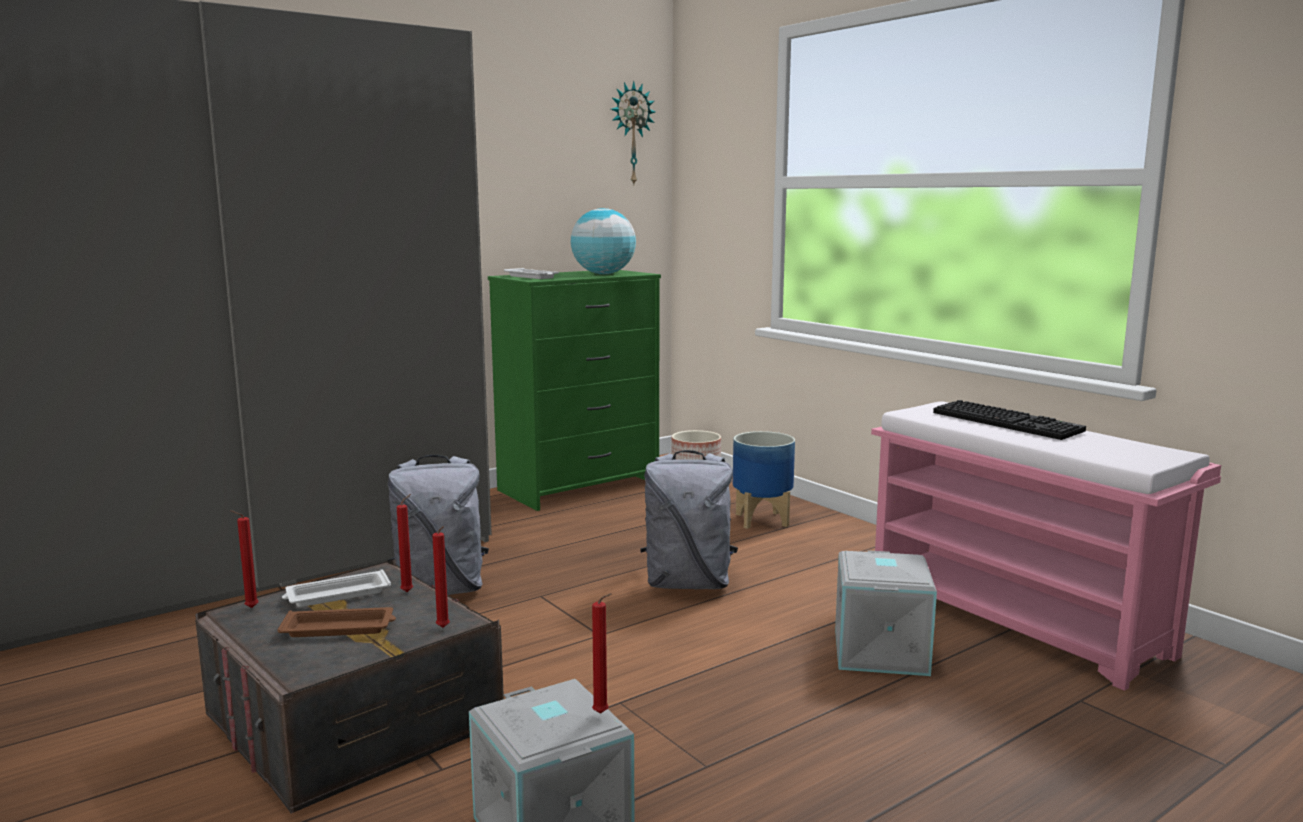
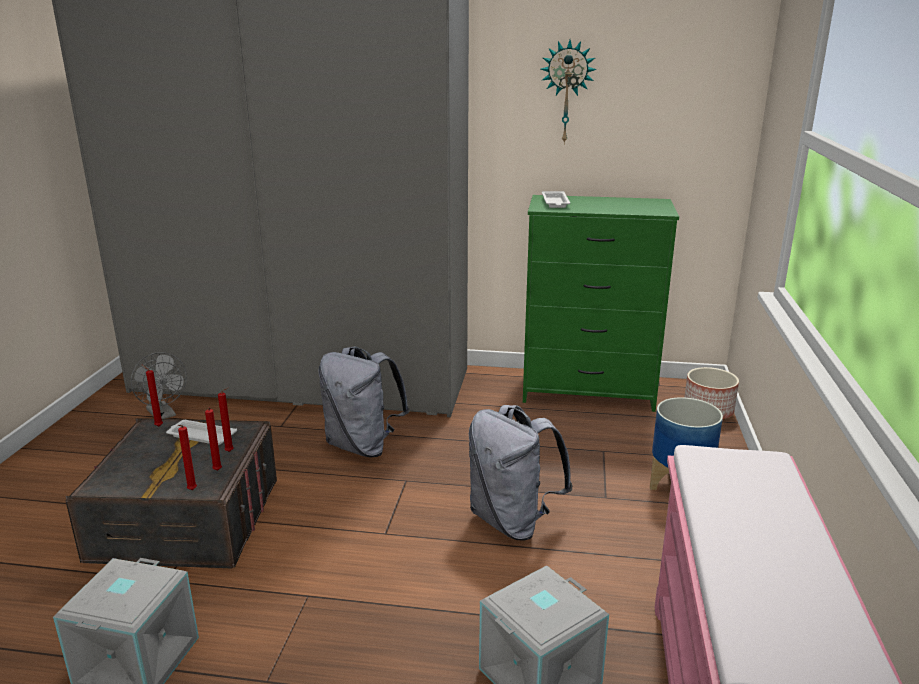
camera: 45 degrees right, 10 degrees up
(85, 660) = (164, 415): none -> grey fan
(340, 628) = (160, 463): brown tray -> none
(602, 714) = (133, 608): red candle -> red candle (217, 471)
(603, 274) = (627, 207): globe -> none
(631, 134) = (713, 61): wall clock -> wall clock (567, 92)
(1008, 422) = (772, 517): keyboard -> none

